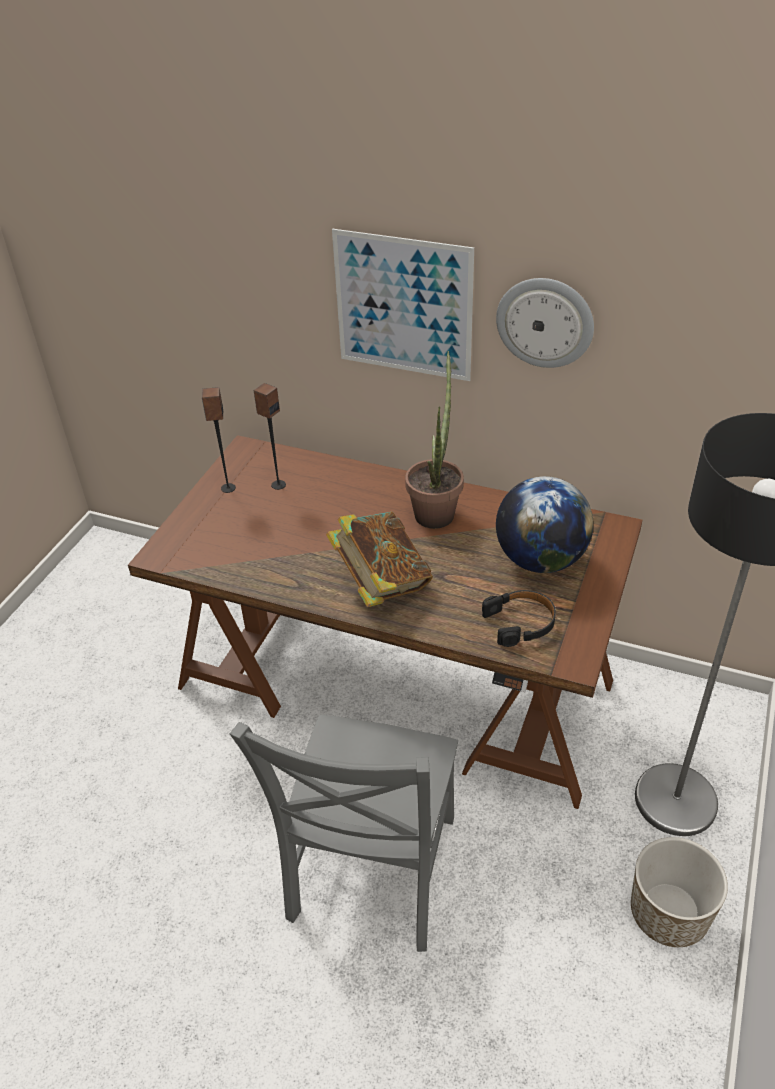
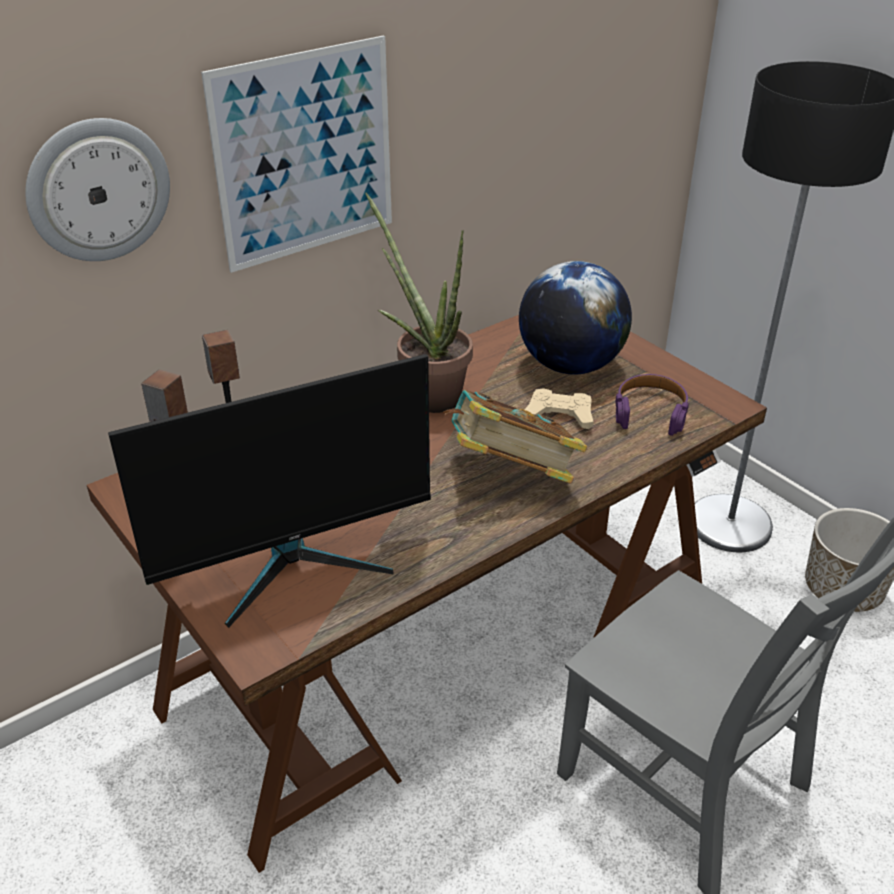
camera: 60 degrees left, 5 degrees down
(229, 537) = (296, 564): none -> monitor
(470, 579) = (559, 415): none -> beige game controller
(520, 623) = (650, 411): black headphones -> purple headphones
(545, 322) = (462, 106): wall clock -> wall clock (98, 190)

